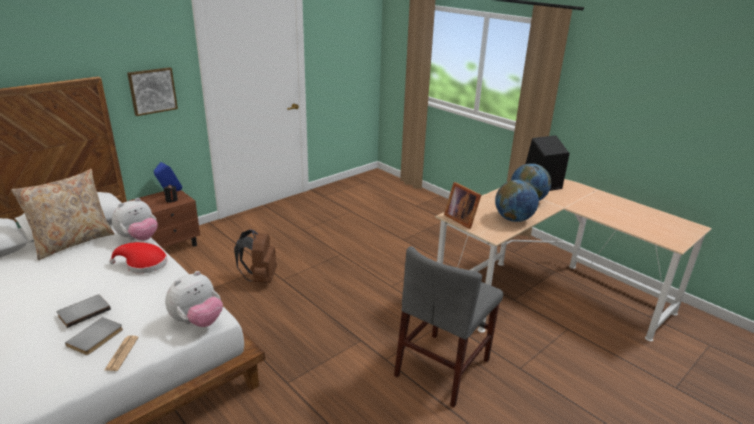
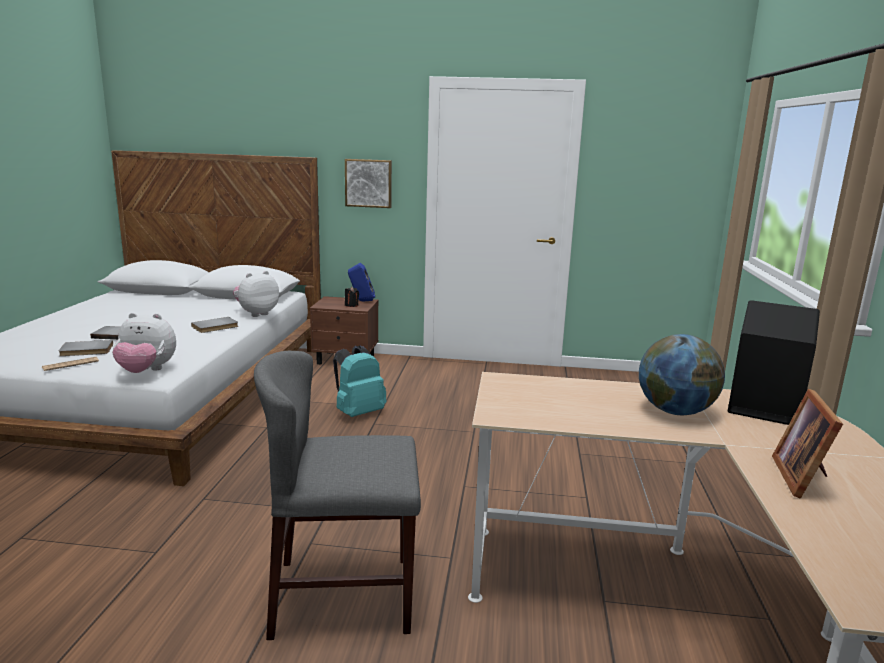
camera: 50 degrees right, 10 degrees down
(73, 242) = (220, 301): beige pillow -> none
(139, 239) = (256, 314): plush toy -> plush toy turned 135 degrees clockwise
(143, 264) = (215, 327): red hat -> grey book
(260, 278) = (358, 413): brown backpack -> turquoise backpack
(461, 219) = (504, 386): picture frame -> picture frame (803, 477)
(513, 219) = (582, 416): globe -> none

